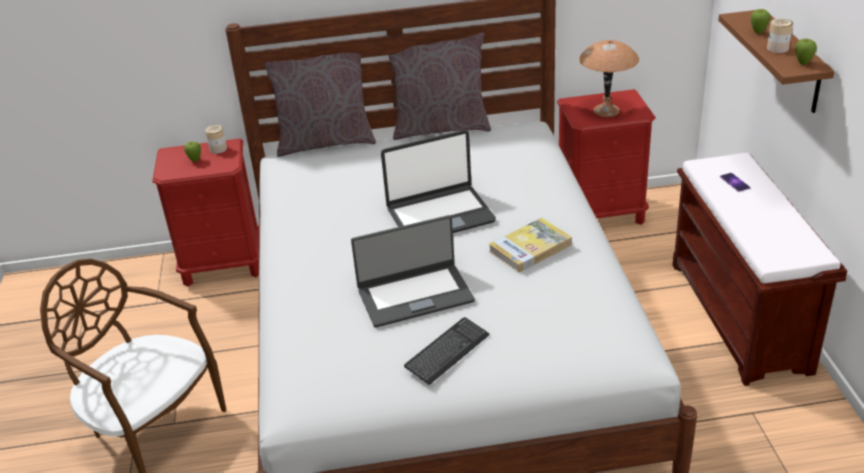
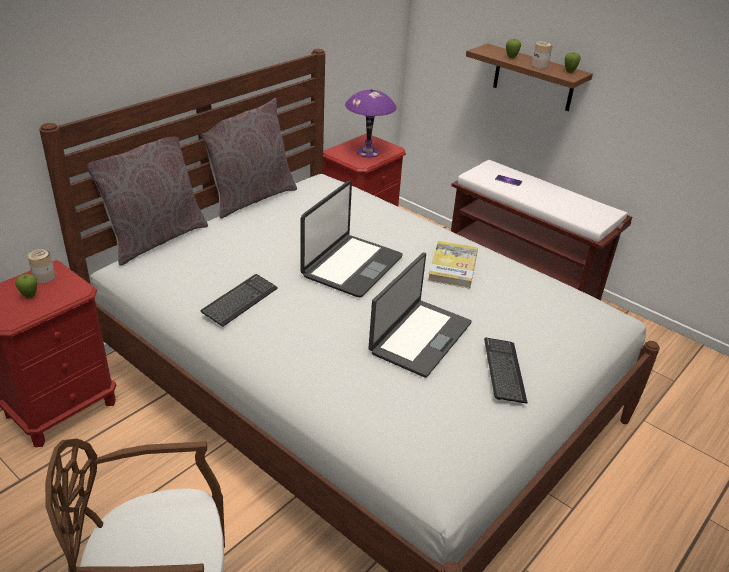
camera: 45 degrees left, 0 degrees up
(319, 213) = (240, 301): none -> keyboard
(606, 111) = (368, 152): brown table lamp -> purple table lamp

